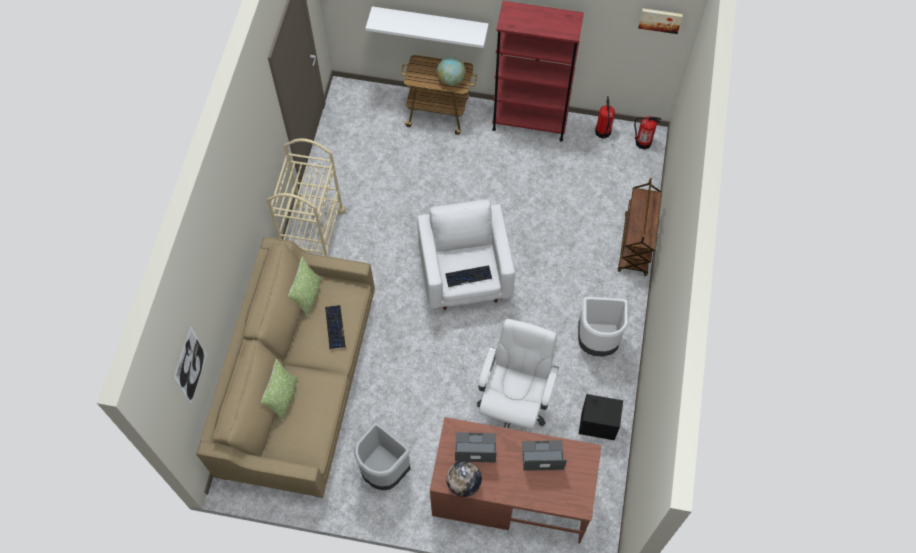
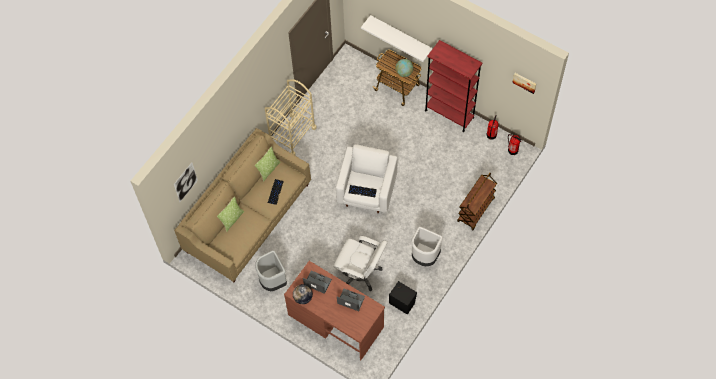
camera: 25 degrees right, 0 degrees up
(514, 403) = (360, 273): white office chair -> white office chair turned 75 degrees clockwise

